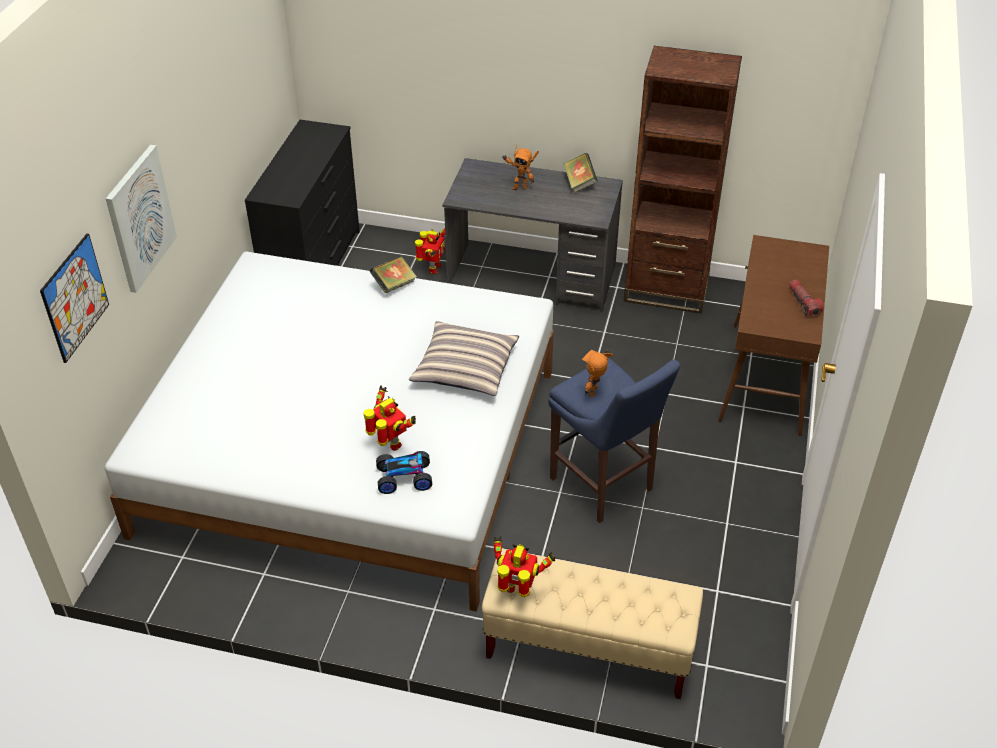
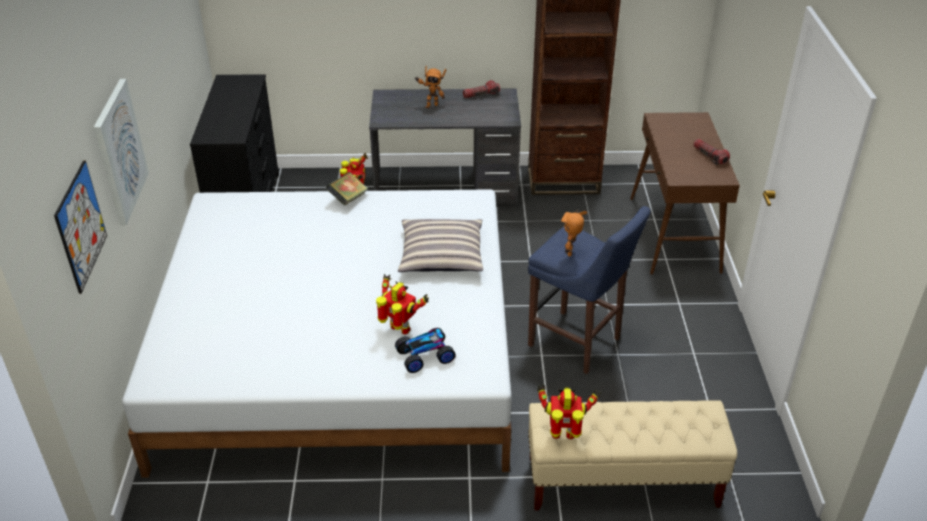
camera: 15 degrees left, 5 degrees down
(579, 183) = (481, 95): book -> flashlight

